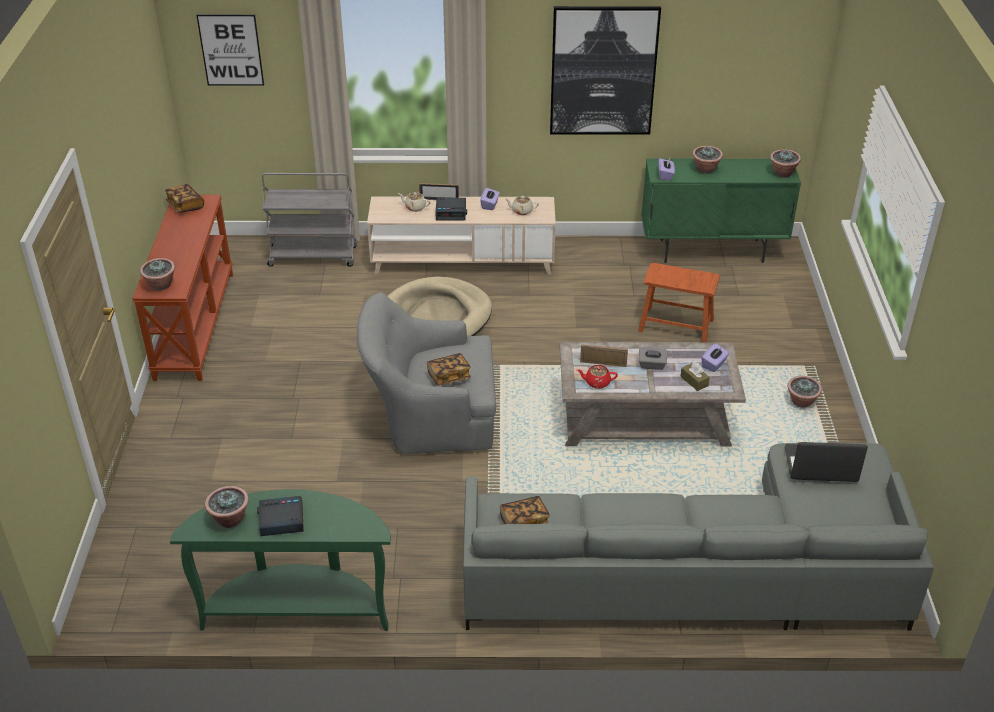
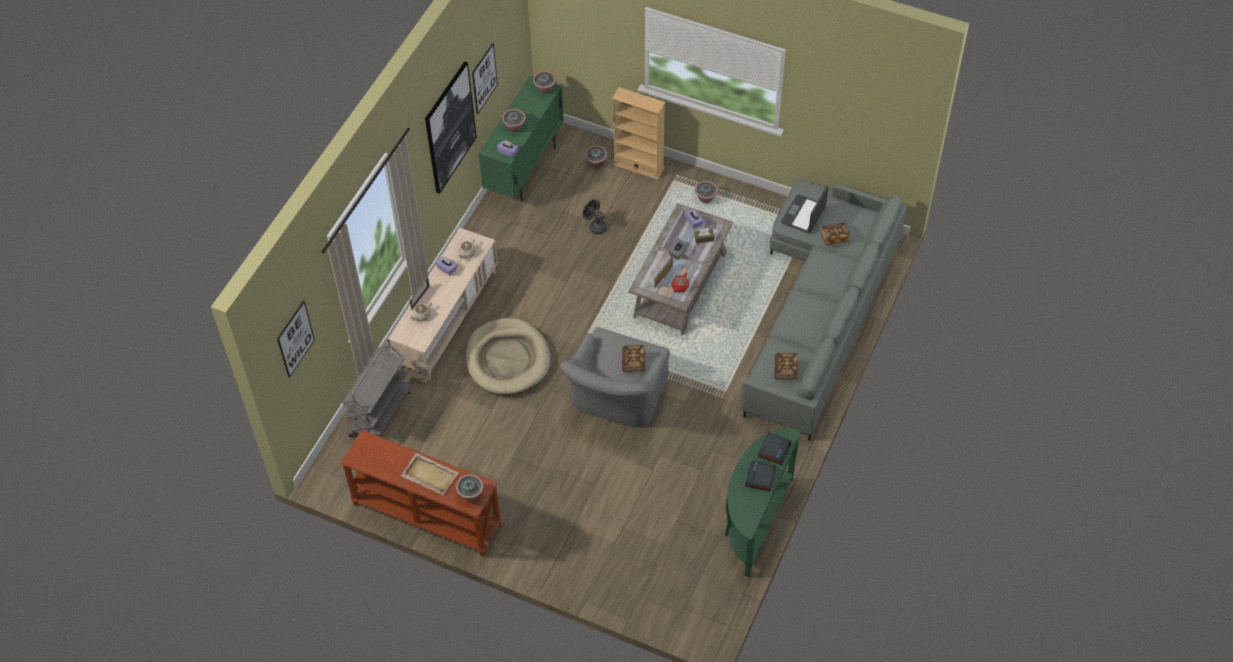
camera: 65 degrees left, 15 degrees up
(177, 251) = (429, 475): none -> beige tray
(185, 205) = (365, 456): book -> book (834, 238)
(230, 519) = (747, 504): potted plant -> potted plant (596, 163)
(451, 212) = (443, 296): alarm clock -> alarm clock (774, 450)
(676, 325) = (595, 226): brown stool -> black fan
(697, 74) = (484, 78): none -> picture
(798, 332) = (638, 166): none -> beige bookcase

